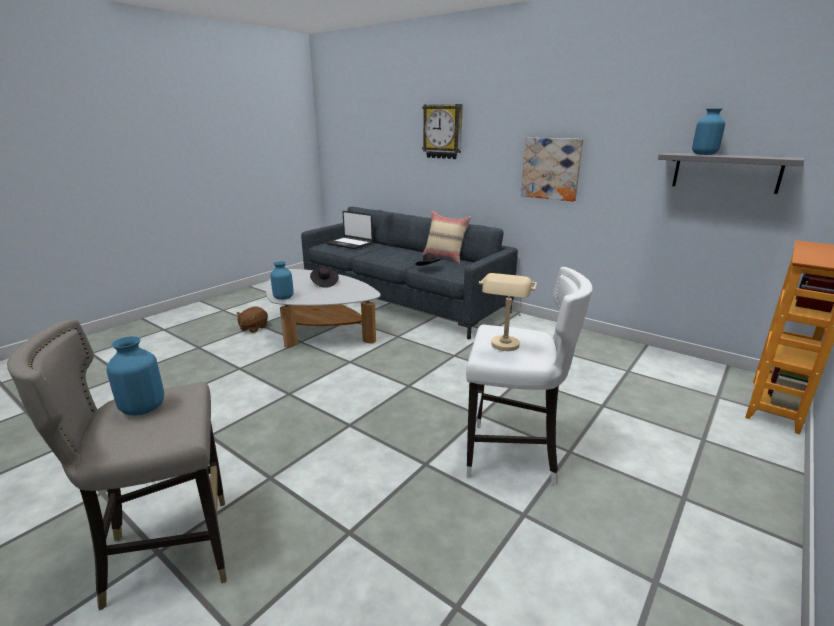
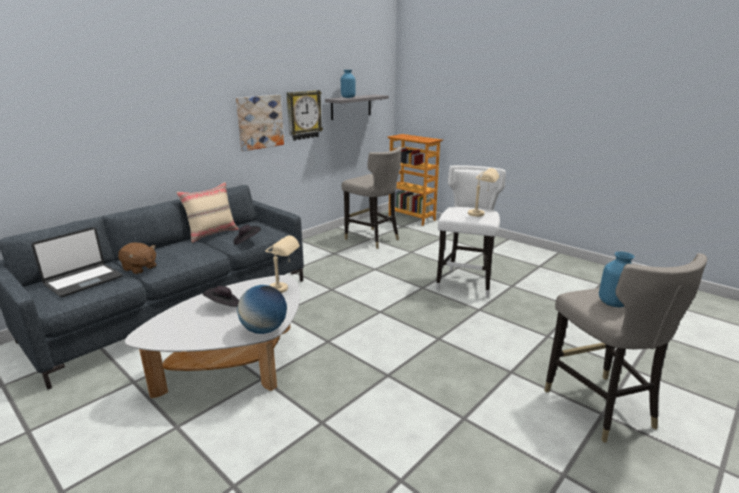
camera: 85 degrees left, 0 degrees up
(253, 328) = (187, 431): brown plush toy -> brown plush toy (139, 268)
(284, 297) = (264, 330): blue vase -> globe
(349, 297) = (284, 289): none -> beige table lamp
(443, 131) = (138, 100): wall clock -> wall clock (303, 115)
(627, 372) = (373, 239): none -> grey stool

